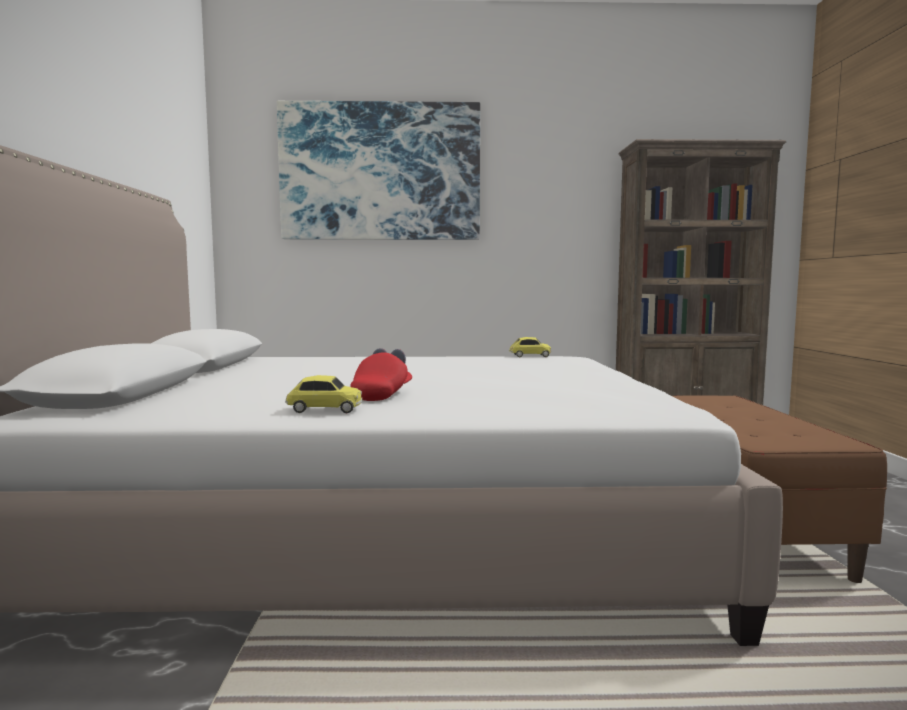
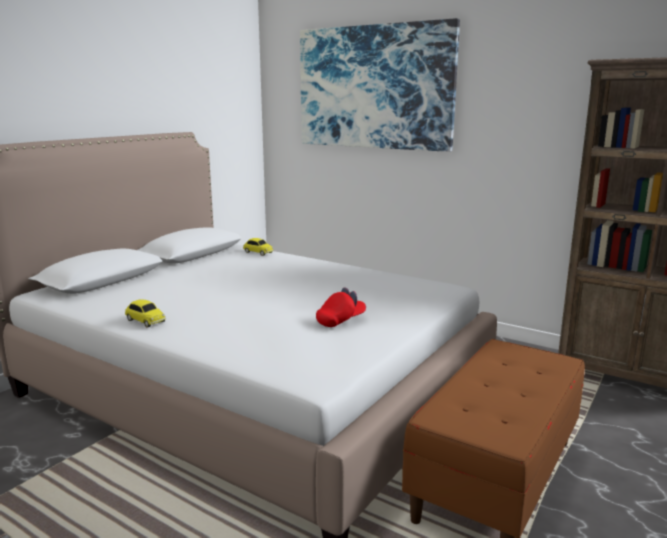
camera: 35 degrees right, 10 degrees up
(382, 395) = (201, 313): red cap -> red cap (341, 320)
(529, 356) = (417, 280): toy car -> toy car (258, 252)

